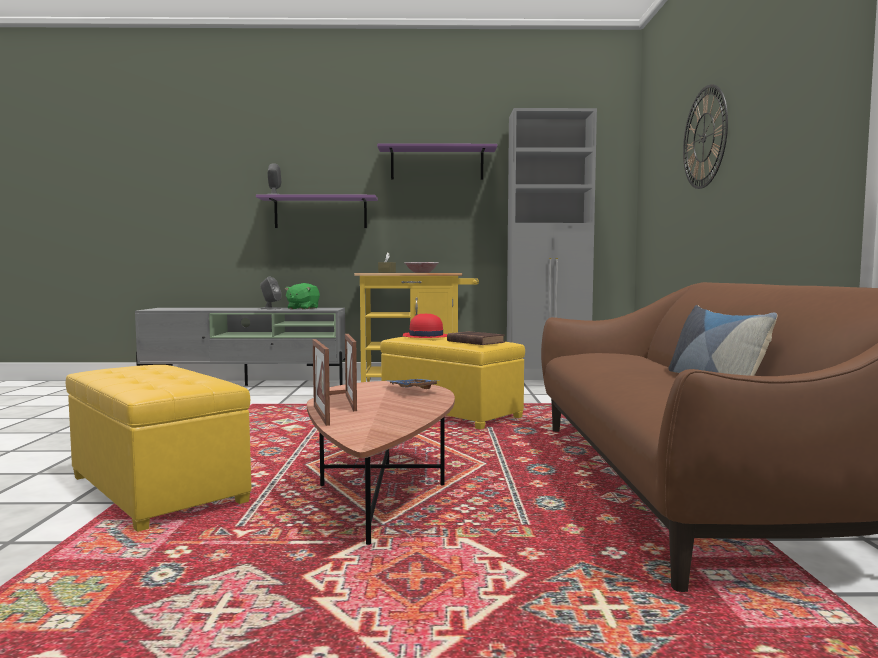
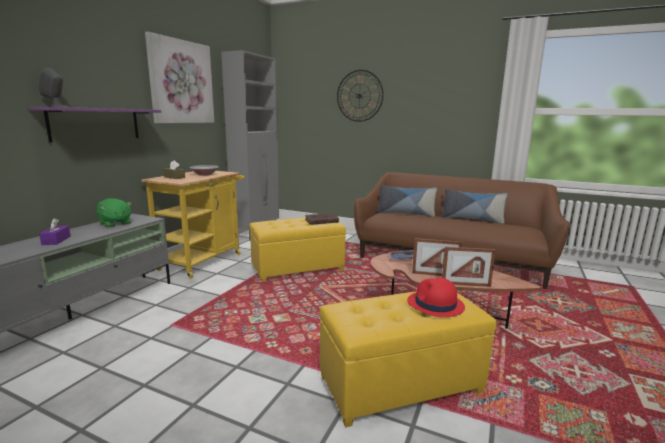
camera: 65 degrees left, 10 degrees up
(241, 309) = (56, 240): none -> purple tissue box
(270, 308) = (86, 232): grey speaker -> none
(425, 337) = (278, 224): red hat -> red hat (435, 305)
(437, 164) = (181, 82): purple shelf -> picture
(635, 358) = (405, 213): none -> pillow

